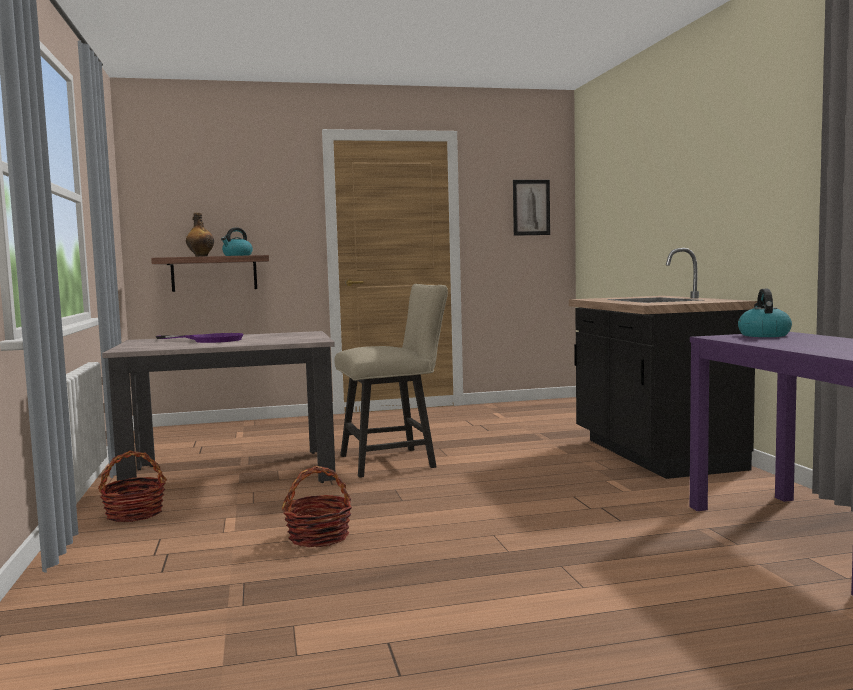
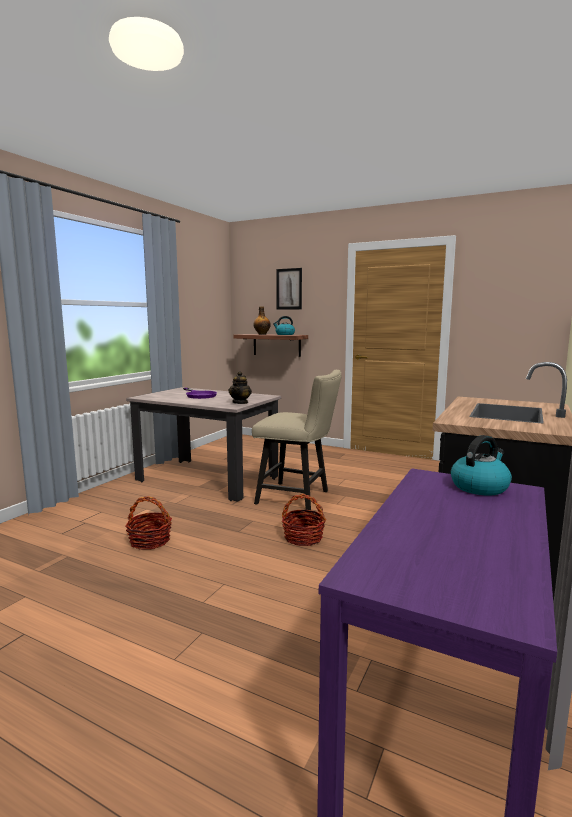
camera: 40 degrees right, 5 degrees up
(134, 514) = (124, 491): basket -> basket (303, 537)
(307, 338) = (240, 402): none -> teapot
(531, 207) = (523, 300): picture -> picture (289, 289)

